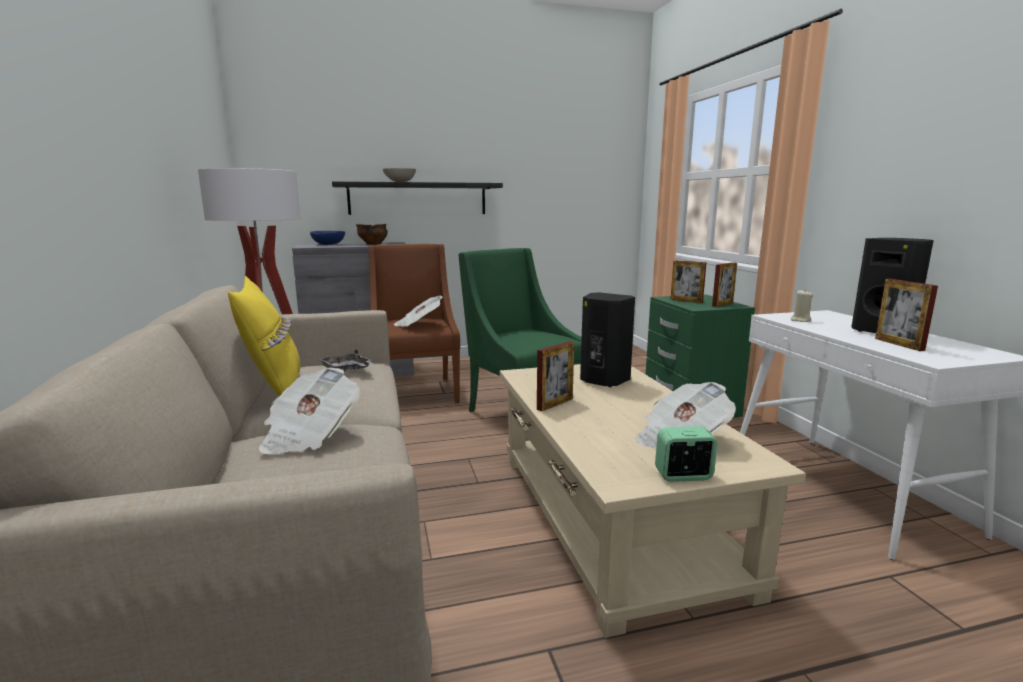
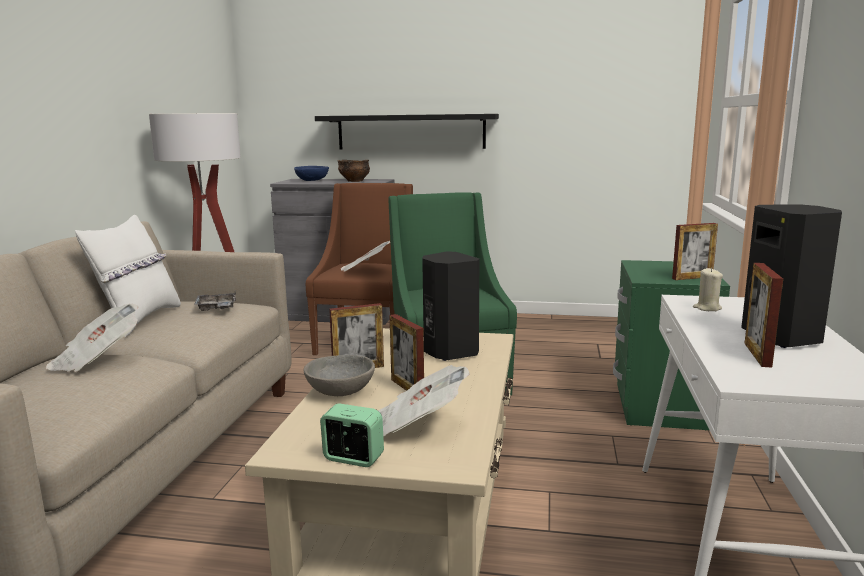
camera: 25 degrees right, 0 degrees up
(274, 391) = (139, 320): yellow pillow -> white pillow
(400, 182) = (387, 114): grey bowl -> grey bowl (341, 391)
(686, 301) = (654, 269): picture frame -> picture frame (407, 388)

